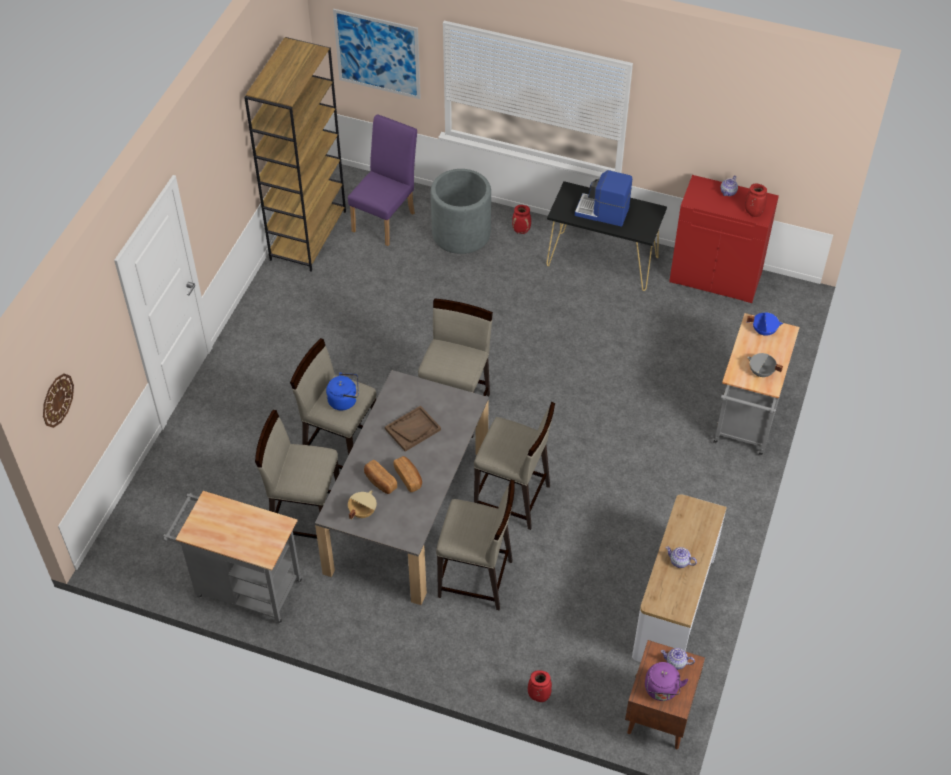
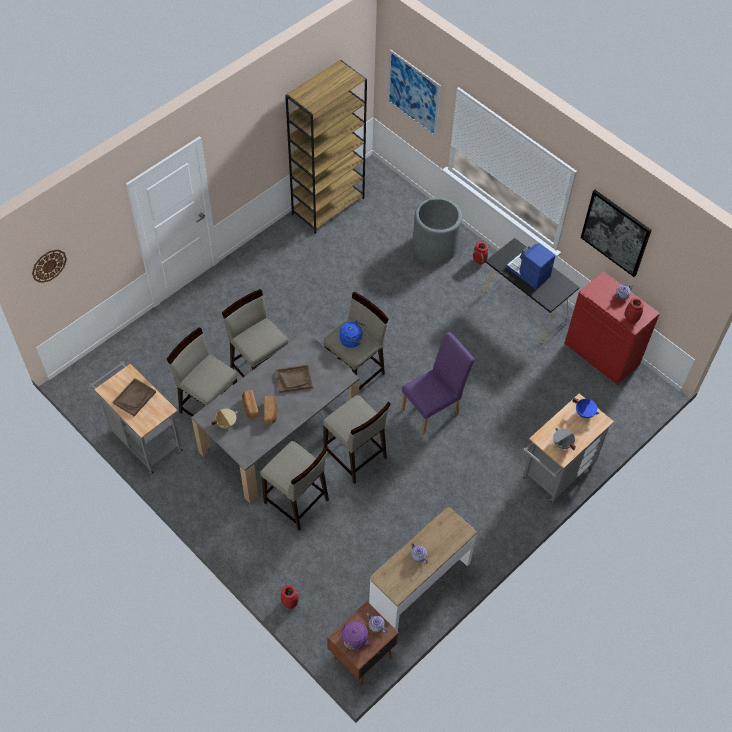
camera: 25 degrees right, 5 degrees up
(234, 527) = (134, 397): none -> brown tray
(344, 400) = (261, 339): blue kettle -> blue kettle (352, 340)
(386, 219) = (389, 215): purple chair -> purple chair (434, 409)
(700, 119) = (615, 233): none -> picture

